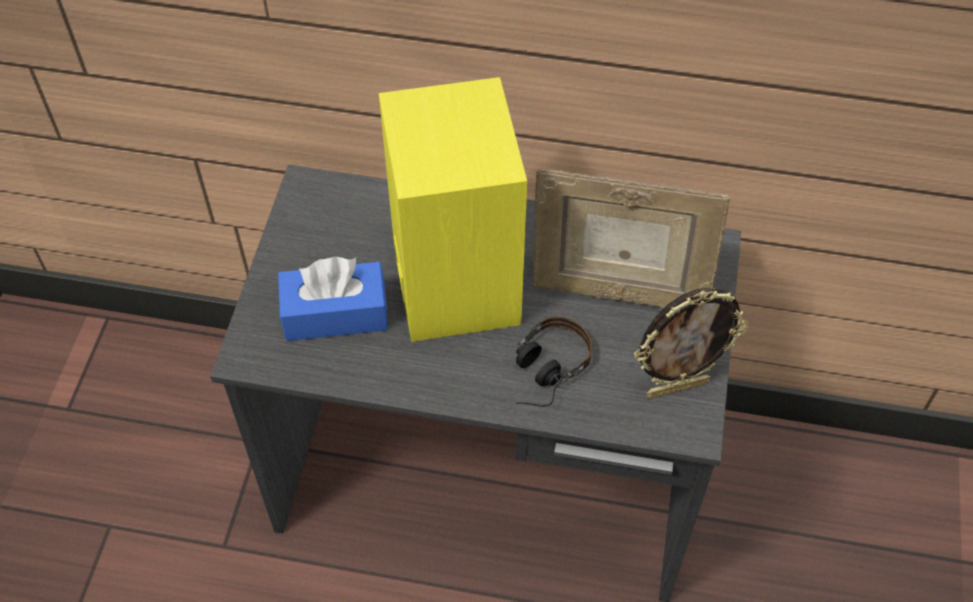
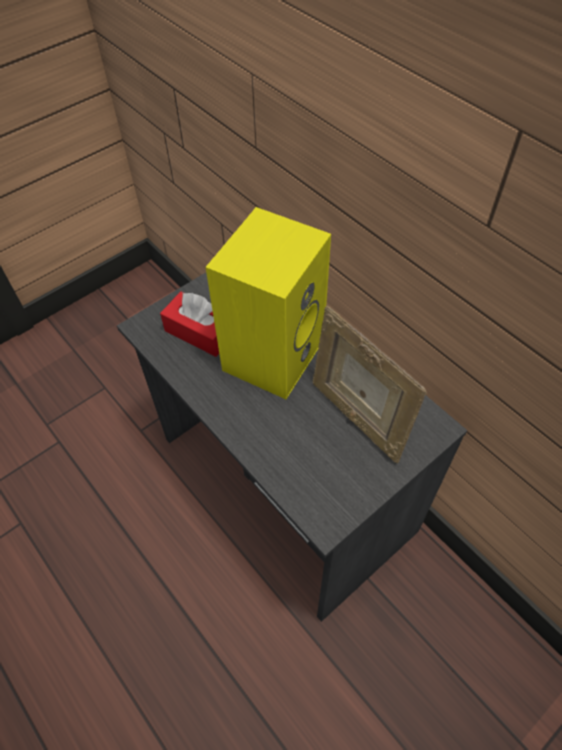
camera: 40 degrees right, 0 degrees up
(335, 313) = (200, 332): blue tissue box -> red tissue box
(543, 373) = (272, 433): headphones -> none
(677, 387) = (339, 494): picture frame -> none

